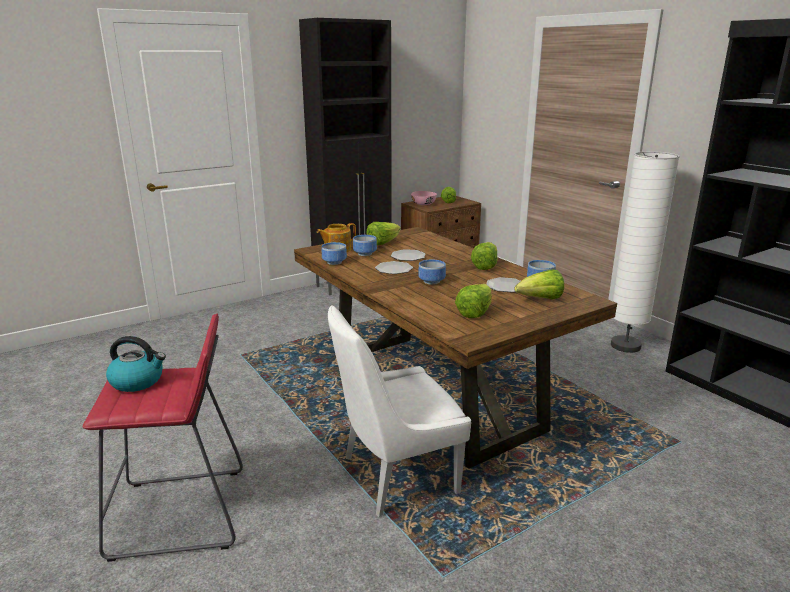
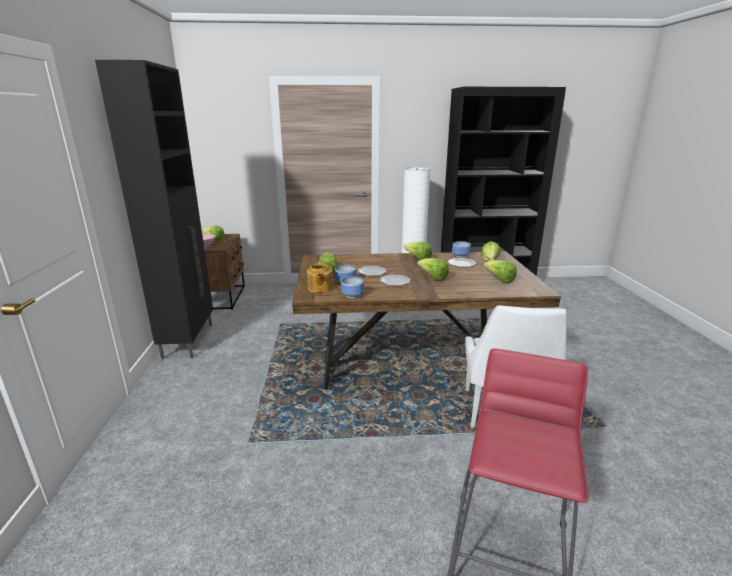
camera: 60 degrees left, 0 degrees up
(138, 381) = (509, 447): kettle -> none
(430, 281) = (433, 278): bowl -> lettuce

